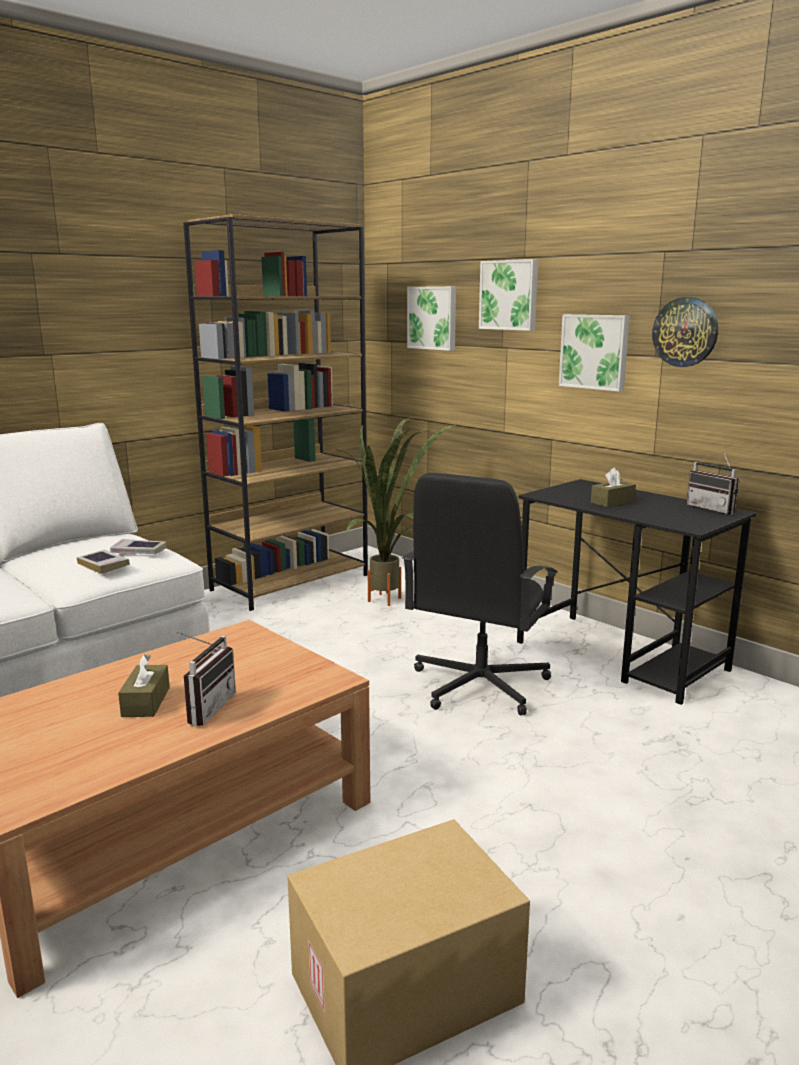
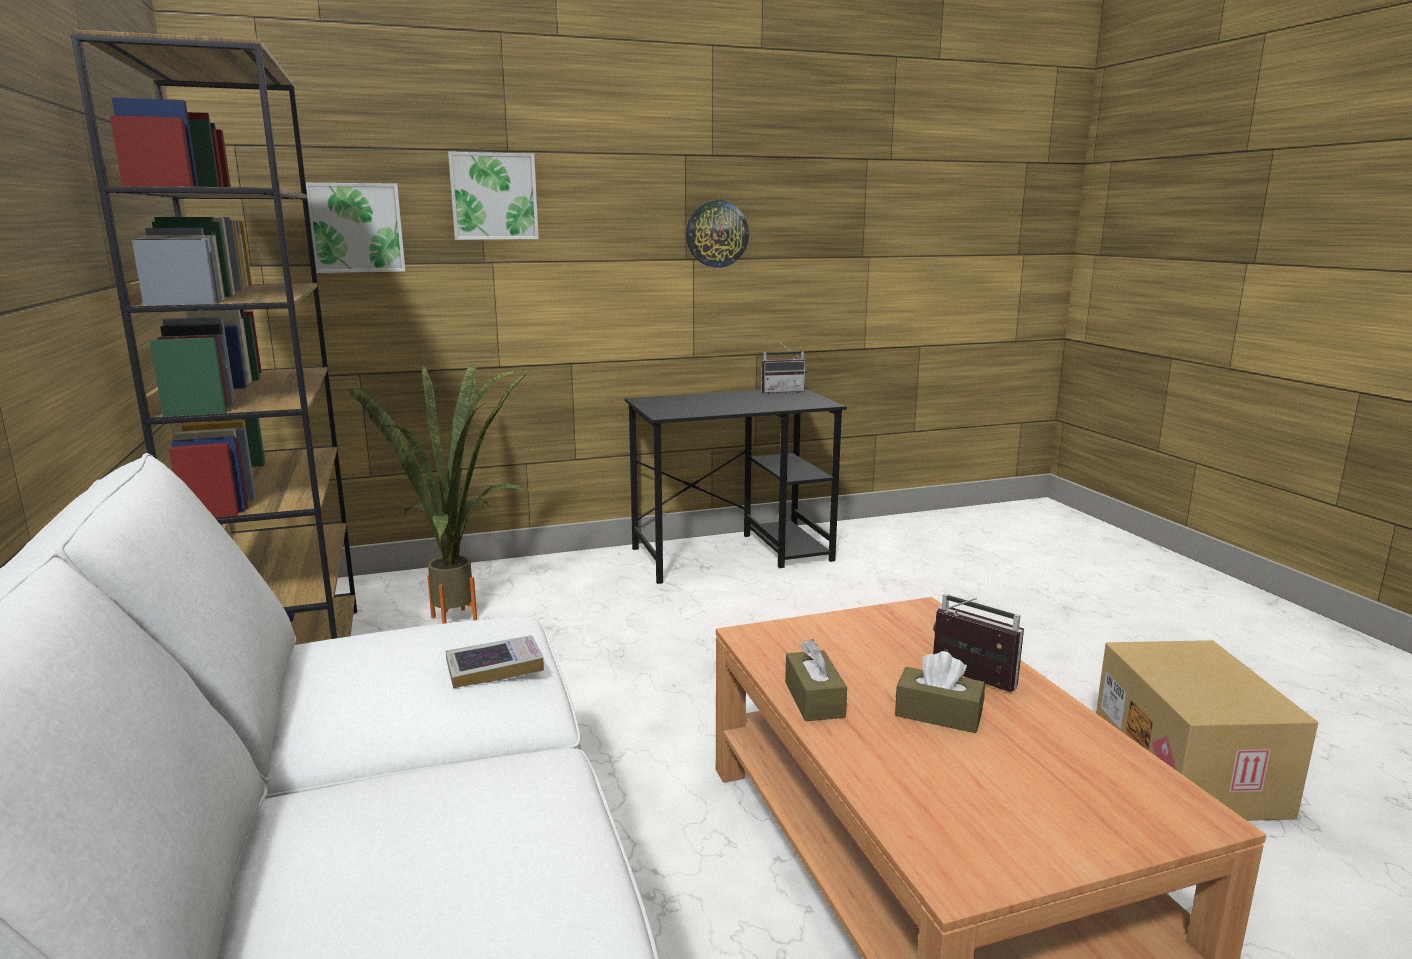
camera: 65 degrees left, 0 degrees up
(138, 551) = (454, 636): book -> none
(478, 685) = (731, 623): black office chair -> none
(595, 351) = (620, 259): picture -> none
(612, 502) = (723, 405): brown tissue box -> brown tissue box (814, 699)

